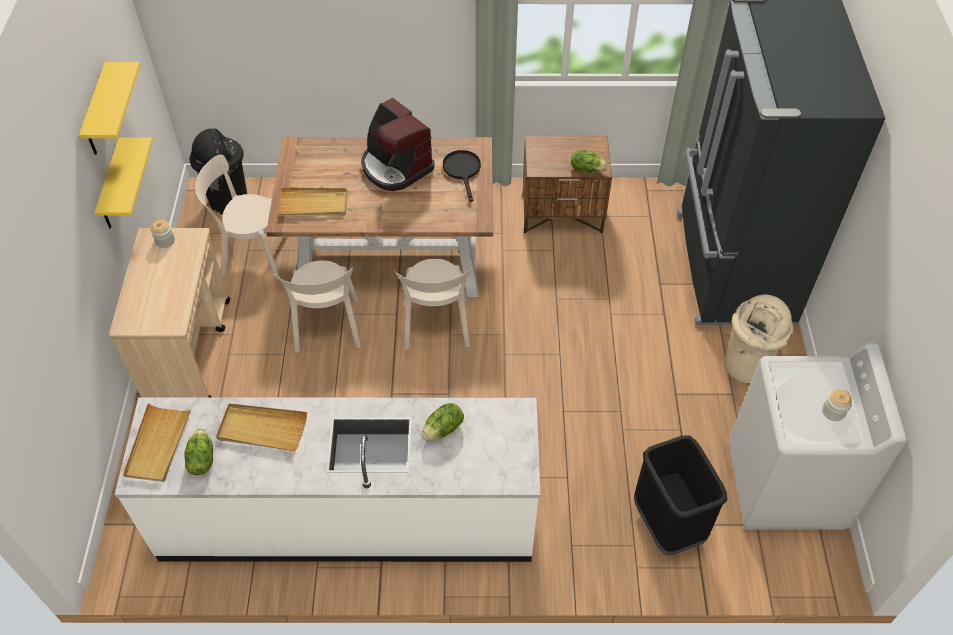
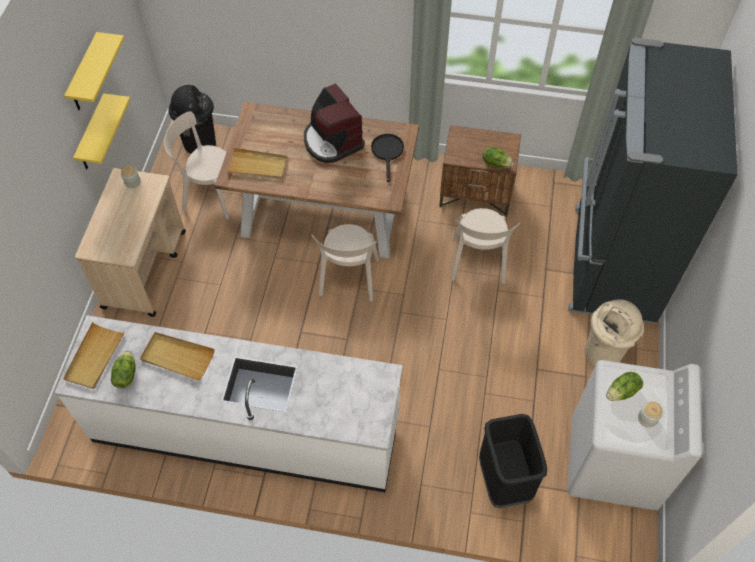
camera: 10 degrees right, 5 degrees up
(327, 329) = (259, 268): beige chair -> beige chair (478, 264)
(444, 429) = (321, 380): lettuce -> lettuce (622, 392)

